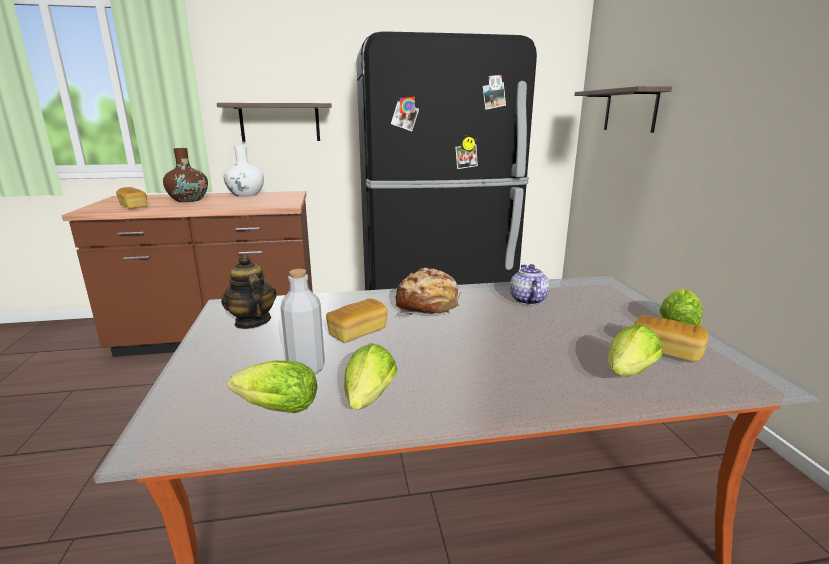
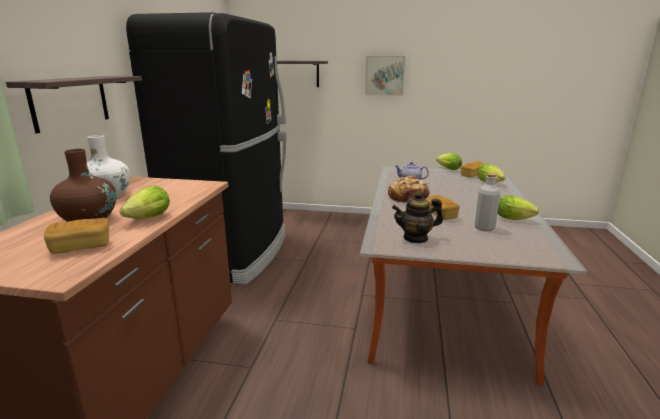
camera: 70 degrees left, 0 degrees up
(274, 409) = (524, 235): lettuce -> lettuce (146, 219)
(750, 112) = (384, 75): none -> picture

